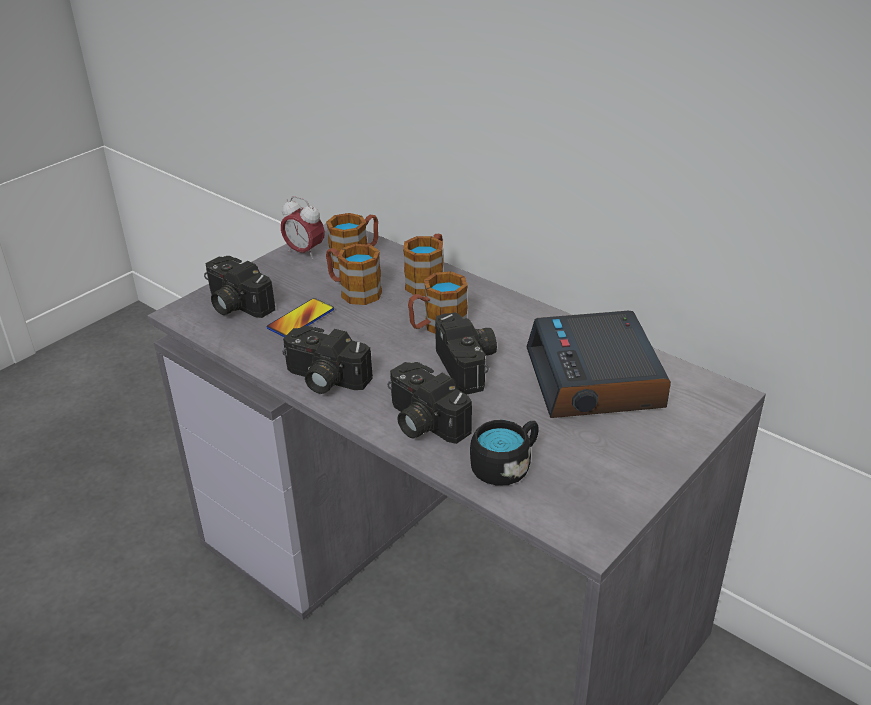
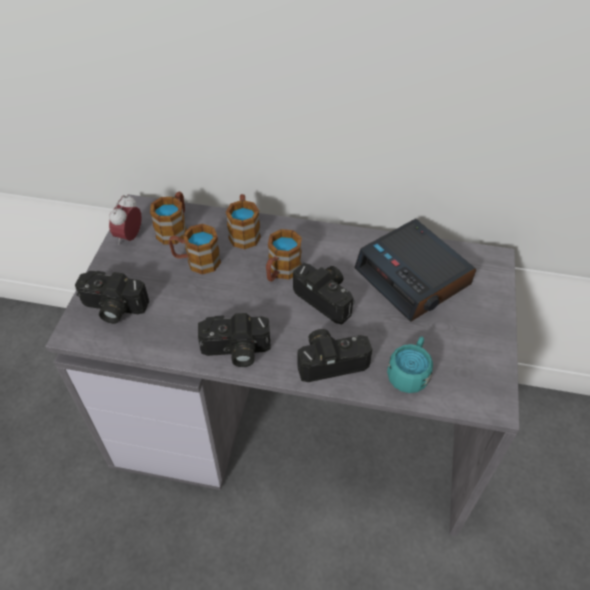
camera: 30 degrees left, 15 degrees up
(301, 319) = (176, 303): phone -> none
(304, 252) = (129, 237): alarm clock -> alarm clock turned 105 degrees clockwise
(422, 422) = (331, 360): camera -> camera turned 150 degrees clockwise
(506, 466) = (409, 372): black mug -> turquoise mug

